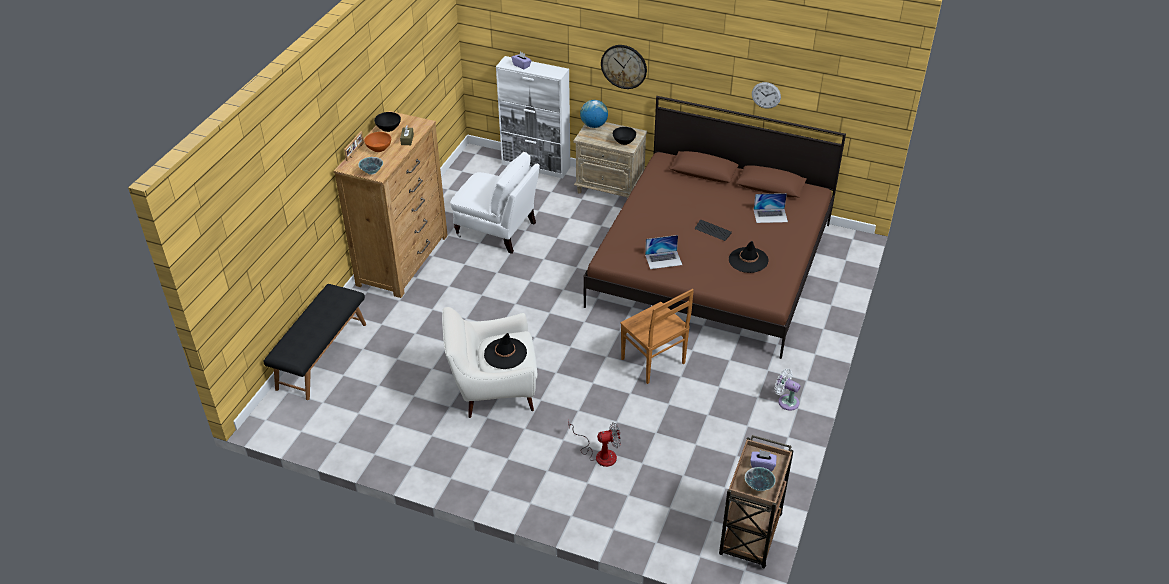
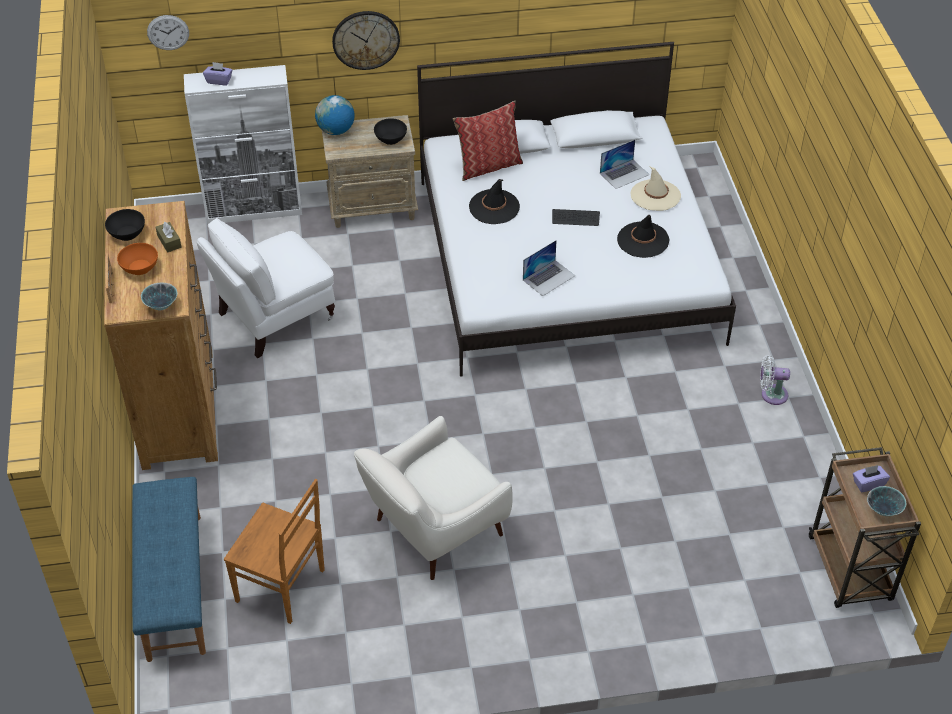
camera: 30 degrees left, 5 degrees up
(321, 355) = (173, 586): black bench -> blue bench
(498, 230) = (273, 317): white armchair -> white armchair turned 150 degrees clockwise
(505, 354) = (451, 478): black hat -> black hat (494, 207)
(600, 454) = (620, 552): fan -> none
(654, 362) = (594, 411): brown chair -> brown chair (282, 587)
(681, 180) = (488, 166): none -> pillow
(711, 264) = (567, 260): brown bed -> white bed
(766, 95) = (566, 22): wall clock -> wall clock (168, 32)
(781, 236) = (655, 195): none -> beige hat

